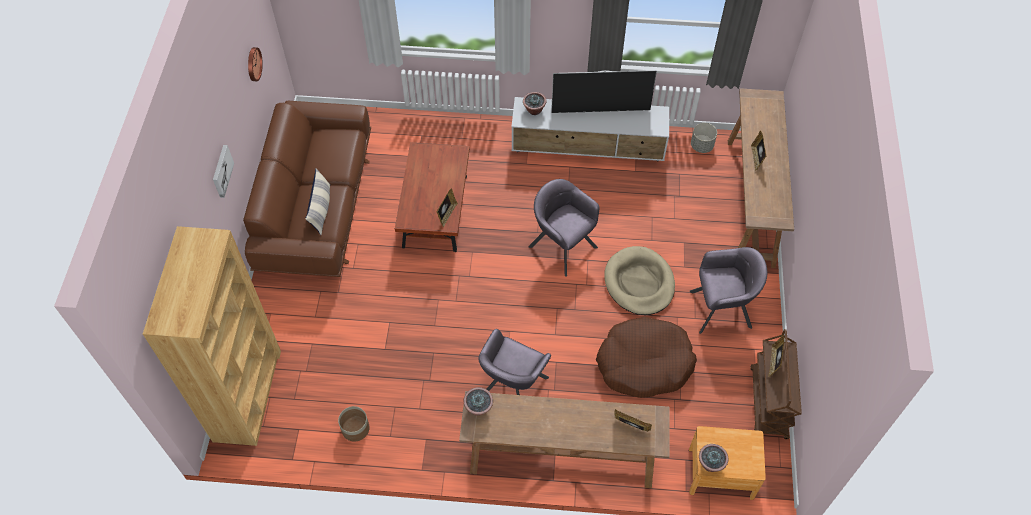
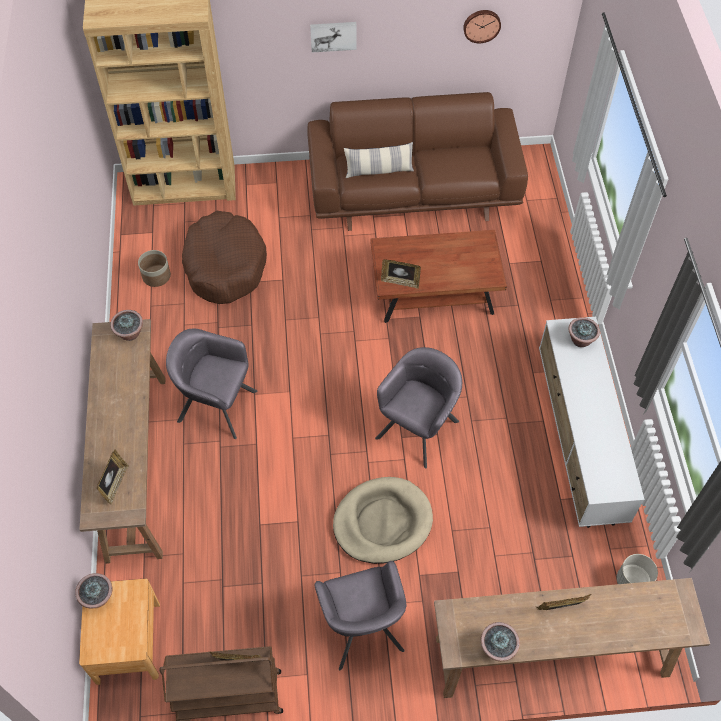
camera: 80 degrees right, 0 degrees up
(600, 111) = (606, 415): television -> none
(644, 363) = (267, 539): brown dog bed -> brown dog bed (224, 265)
(781, 197) = (497, 648): none -> potted plant

